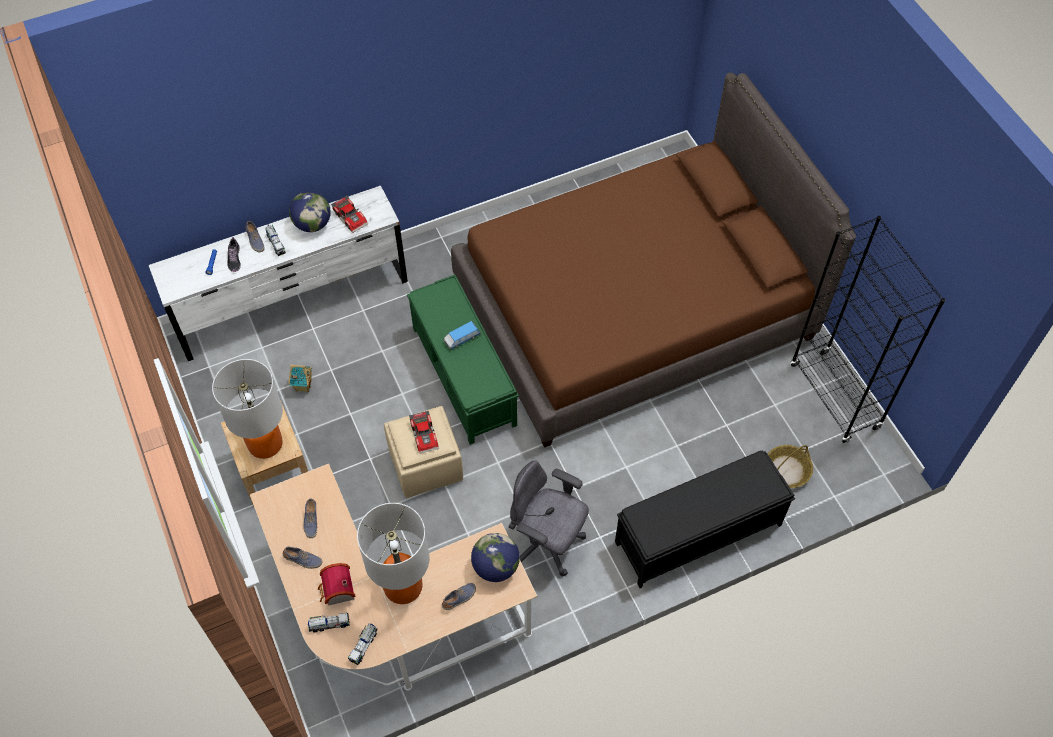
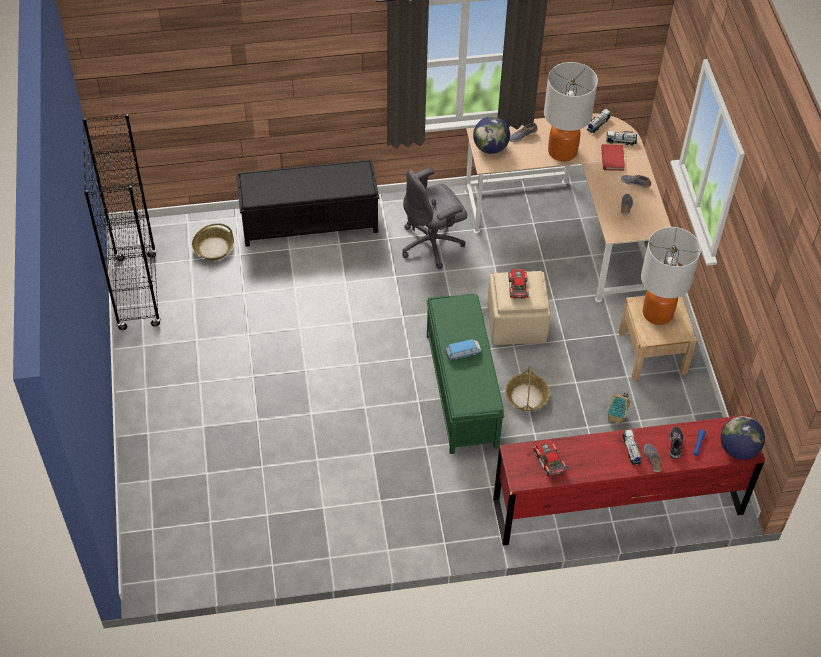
camera: 165 degrees left, 5 degrees down
(292, 302) = (617, 506): white dresser -> red dresser
(312, 224) = (590, 463): globe -> globe (738, 449)
(337, 591) = (612, 159): toy house -> red book
(397, 385) = (527, 397): none -> basket
(546, 543) = (432, 244): grey office chair -> grey office chair turned 105 degrees clockwise
(634, 310) = (276, 412): brown bed -> none

